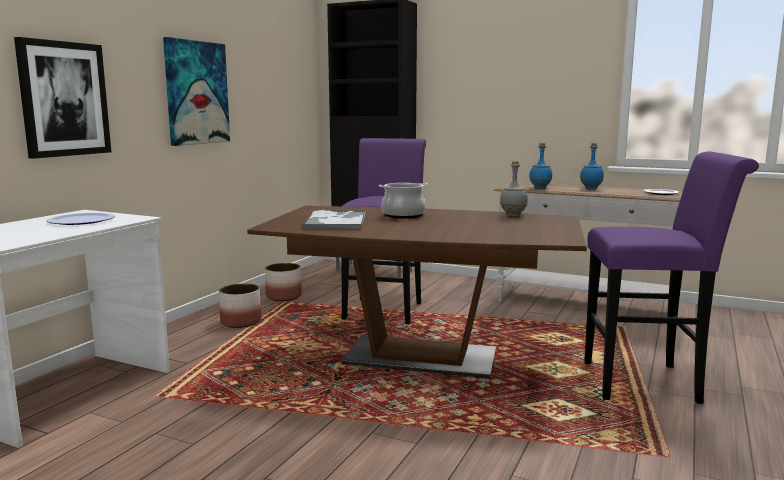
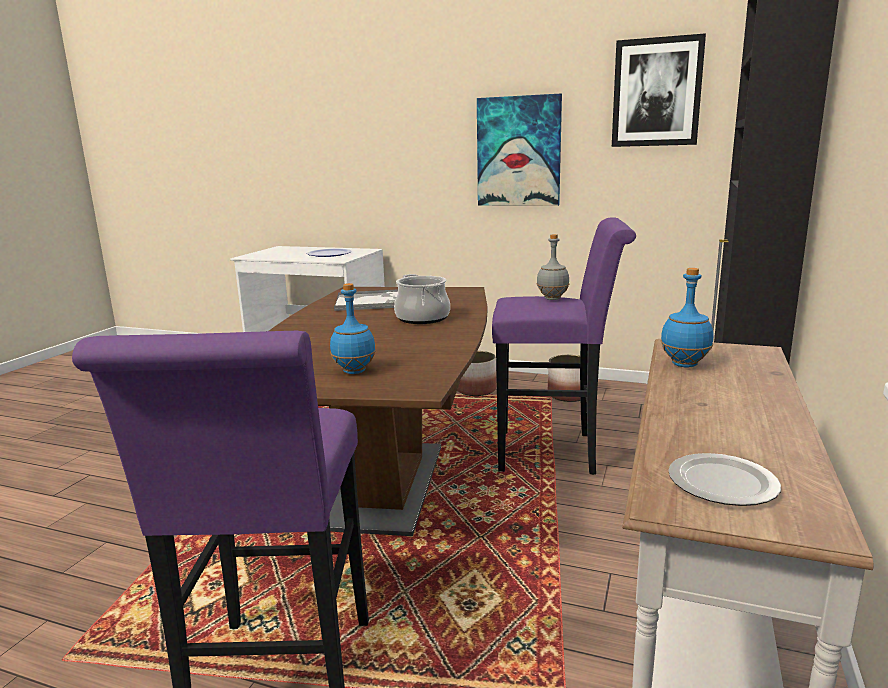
camera: 85 degrees right, 5 degrees up
(64, 99) = (377, 162): picture -> picture (656, 93)
(512, 215) = (432, 361): grey bottle -> grey bottle (552, 298)
(591, 189) = (731, 406): blue bottle -> blue bottle (354, 371)

